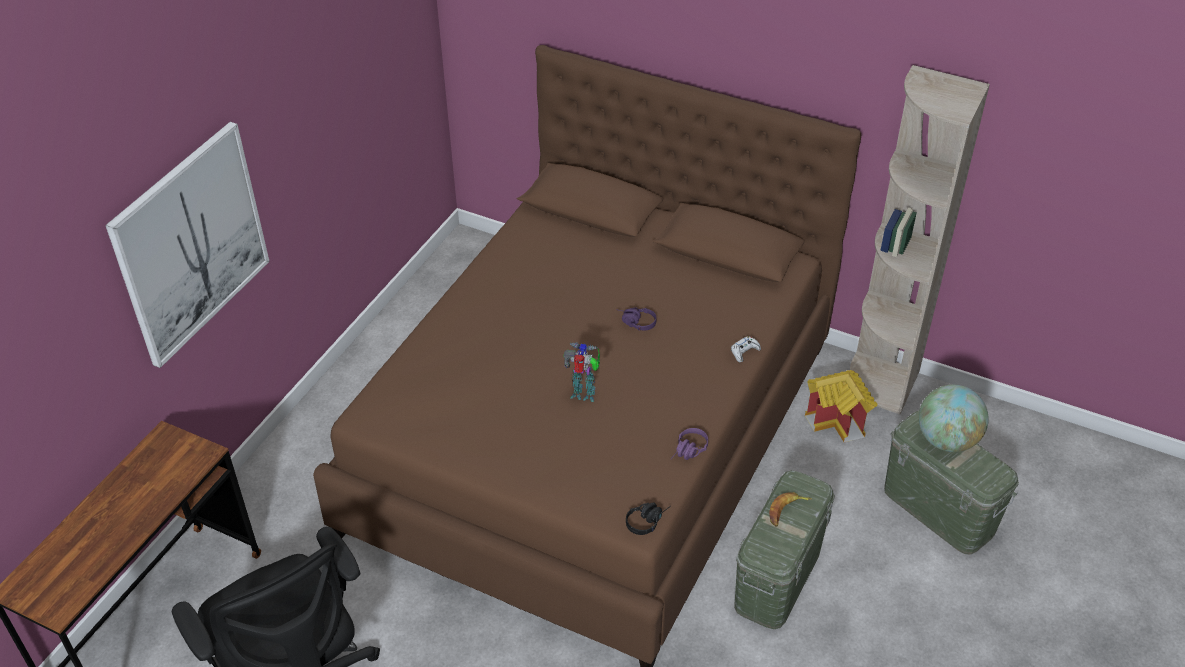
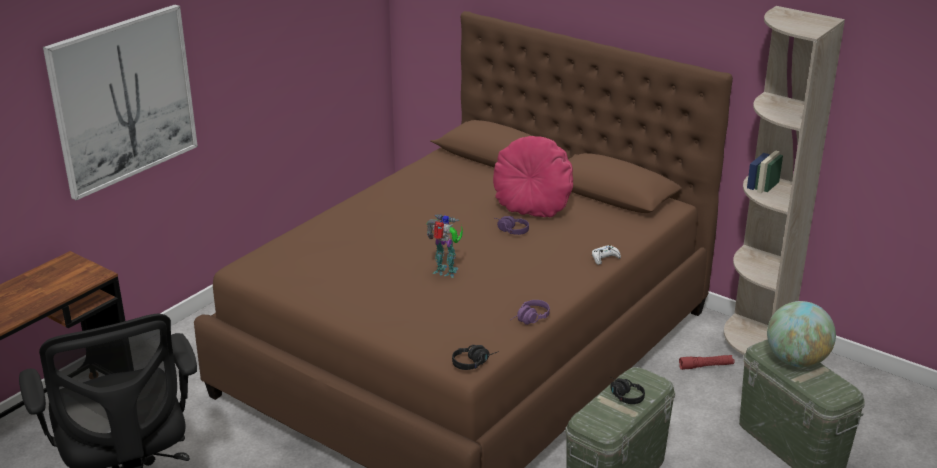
camera: 10 degrees right, 15 degrees down
(651, 288) = (532, 210): none -> pink pillow
(787, 511) = (623, 395): banana -> black headphones
(838, 421) = (706, 366): toy house -> red flashlight

